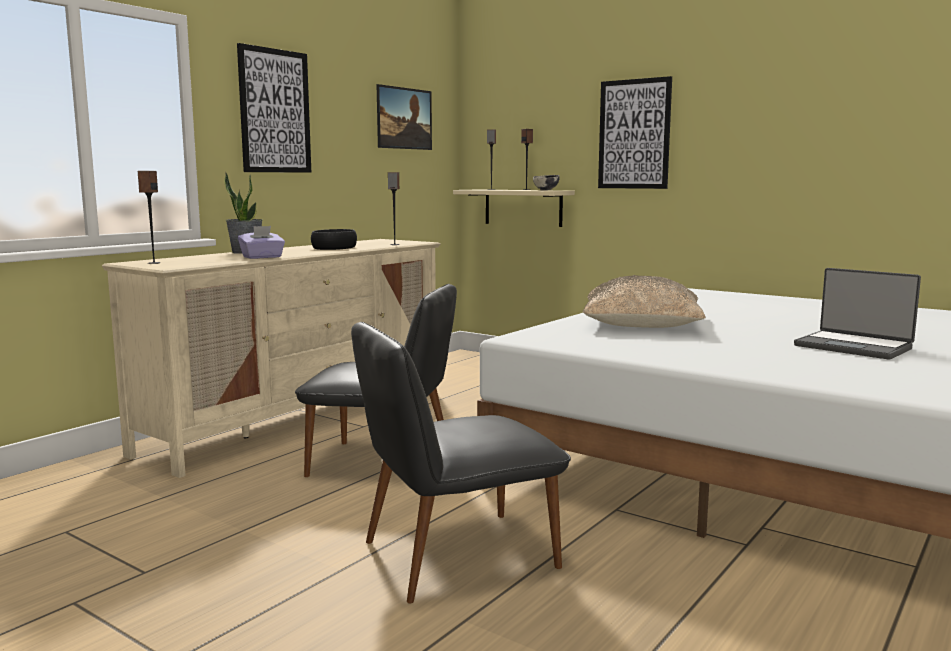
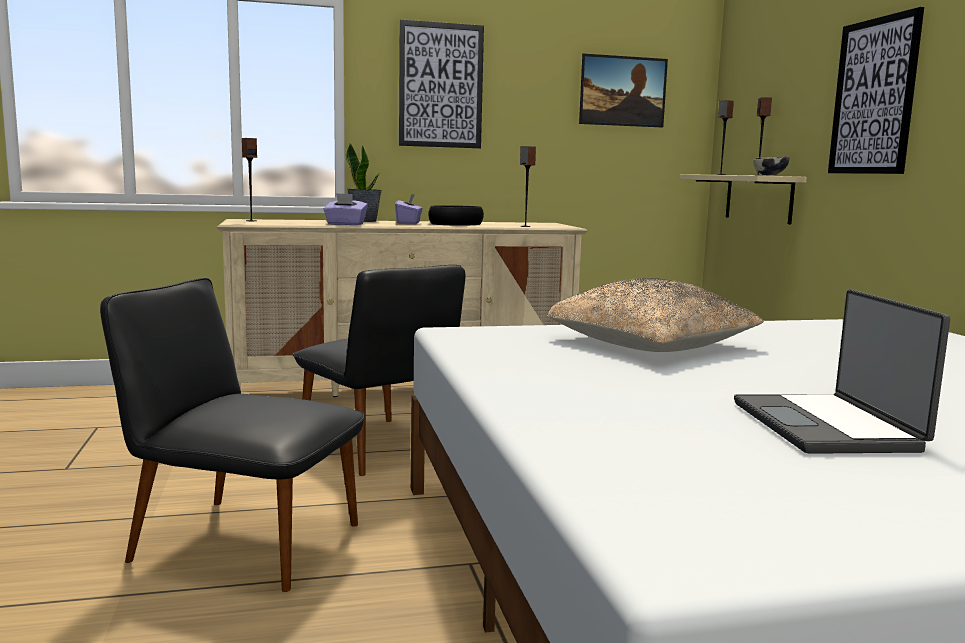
camera: 40 degrees right, 0 degrees up
(298, 251) = (409, 223): none -> purple tissue box

